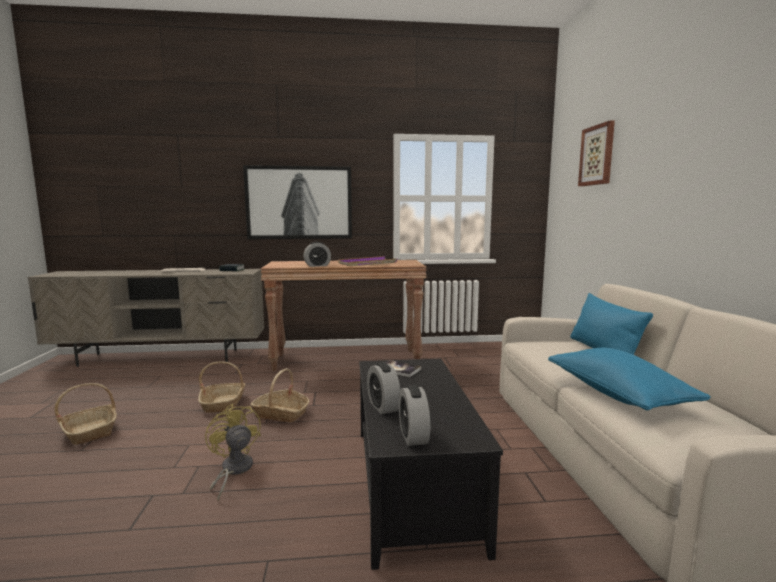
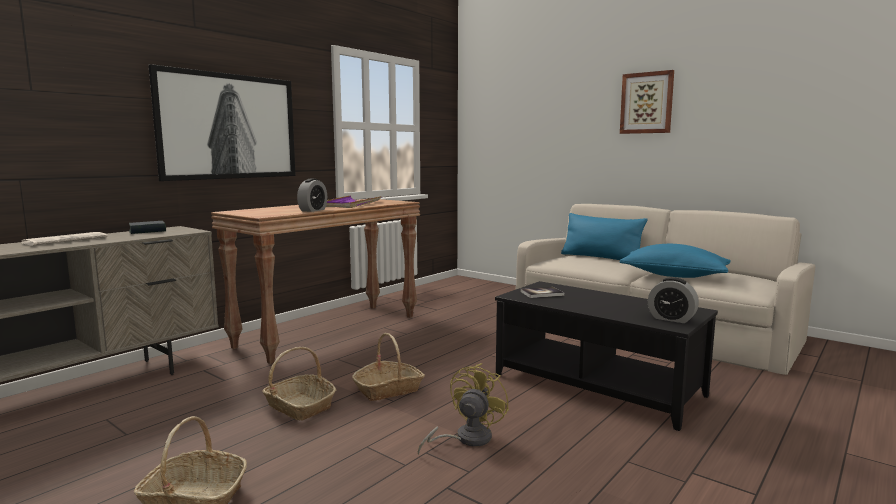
camera: 45 degrees left, 0 degrees up
(233, 471) = (466, 439): yellow fan -> yellow fan turned 105 degrees clockwise
(383, 406) = (609, 313): alarm clock -> none
(597, 155) = (531, 92): picture -> picture (646, 103)

